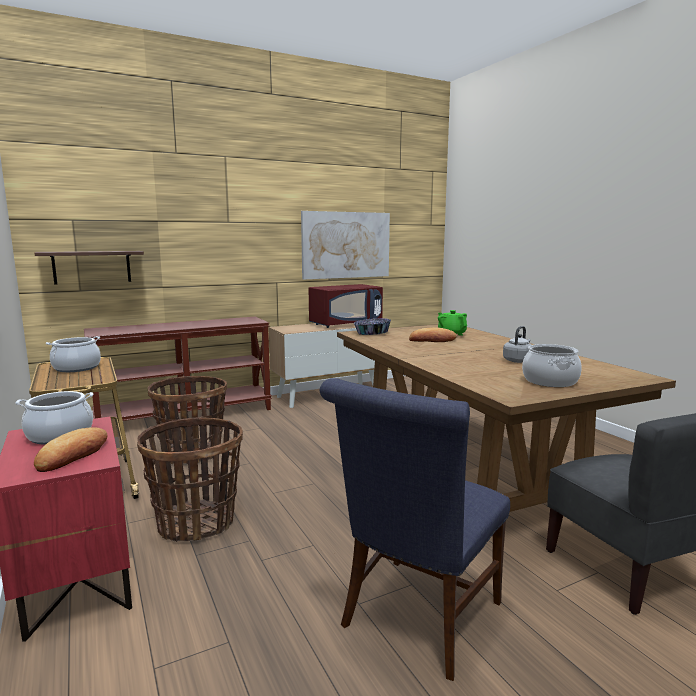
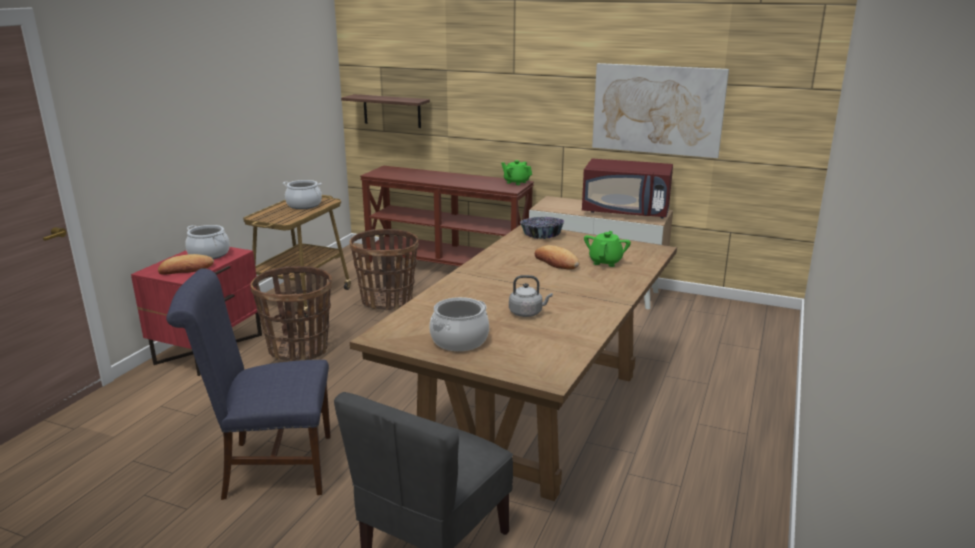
camera: 50 degrees right, 10 degrees up
(246, 318) = (516, 182): none -> green teapot

